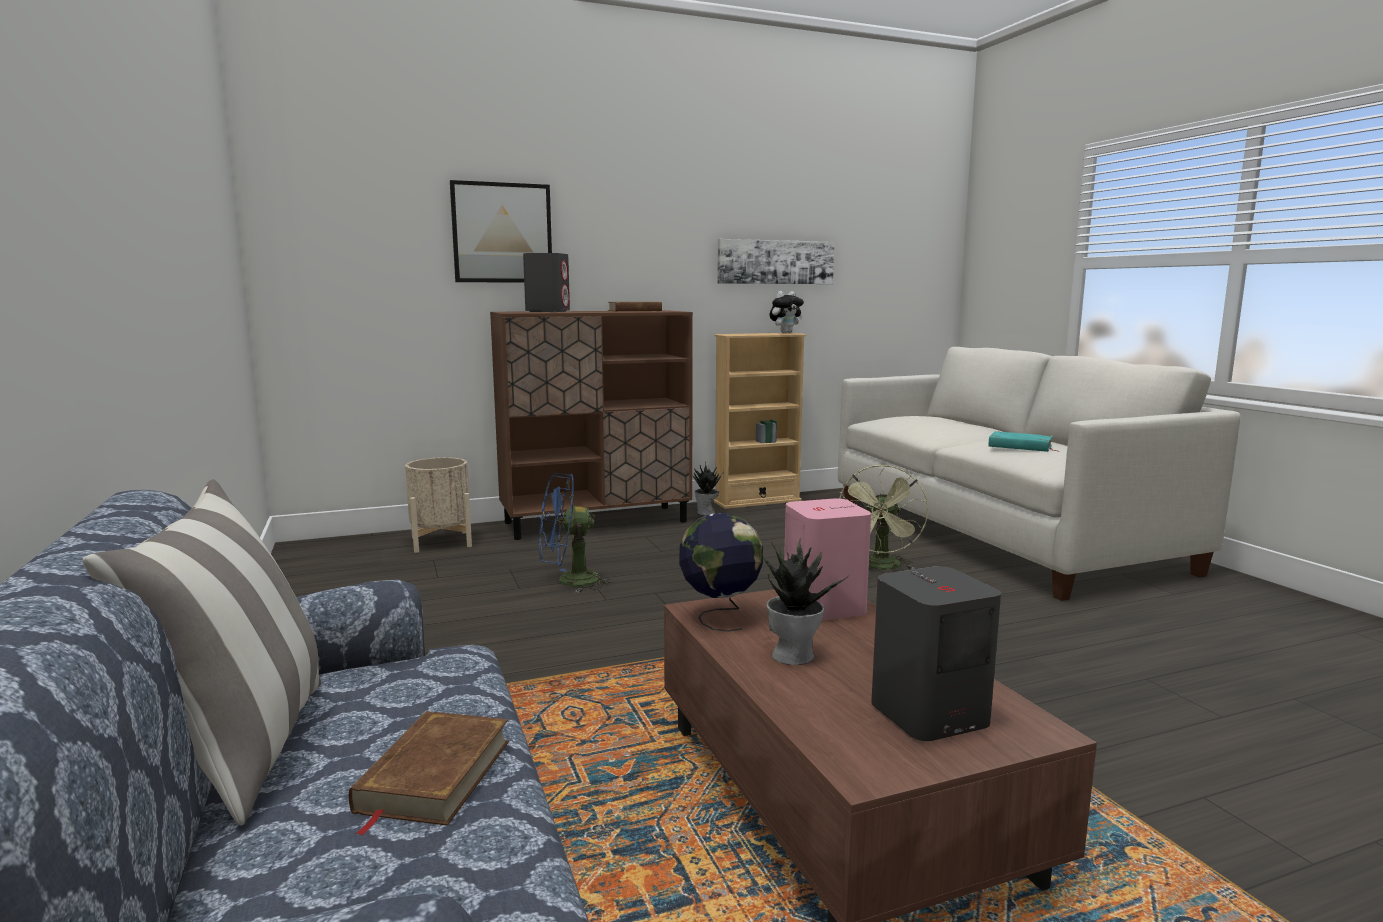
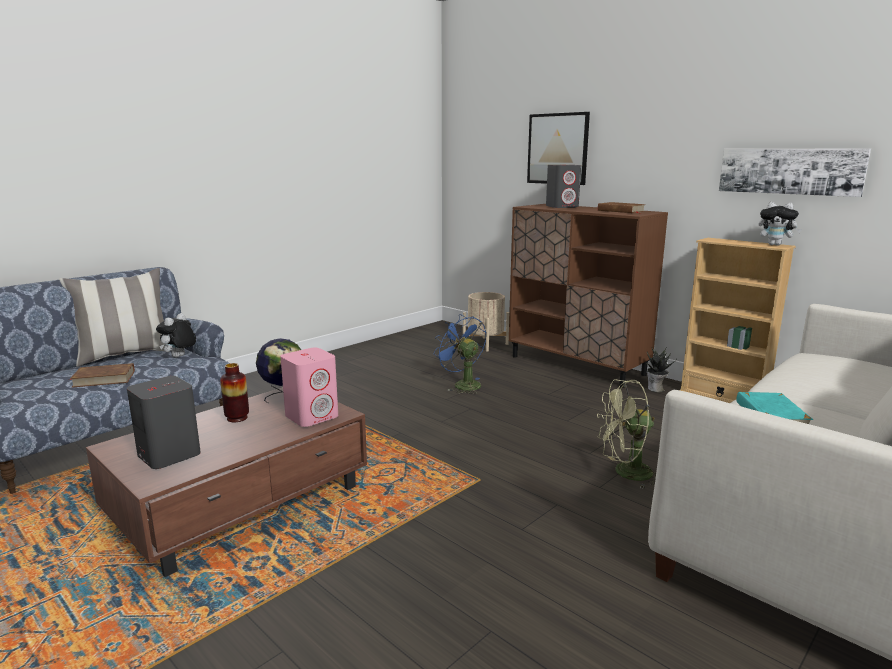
camera: 65 degrees right, 5 degrees up
(389, 679) = (179, 357): none -> plush toy
(794, 655) = (237, 418): potted plant -> vase

